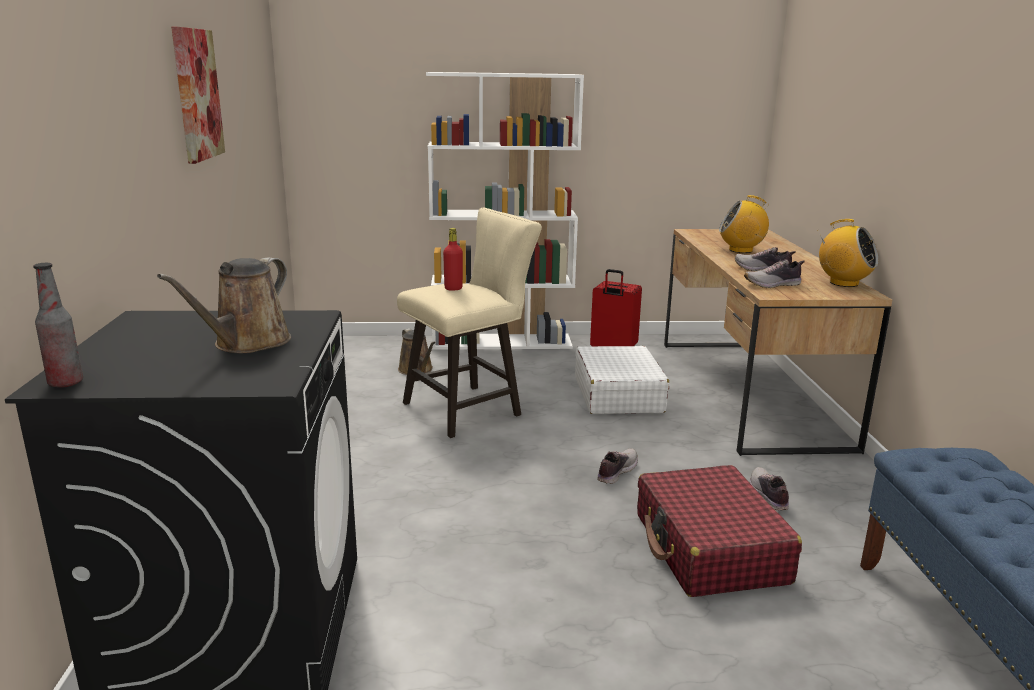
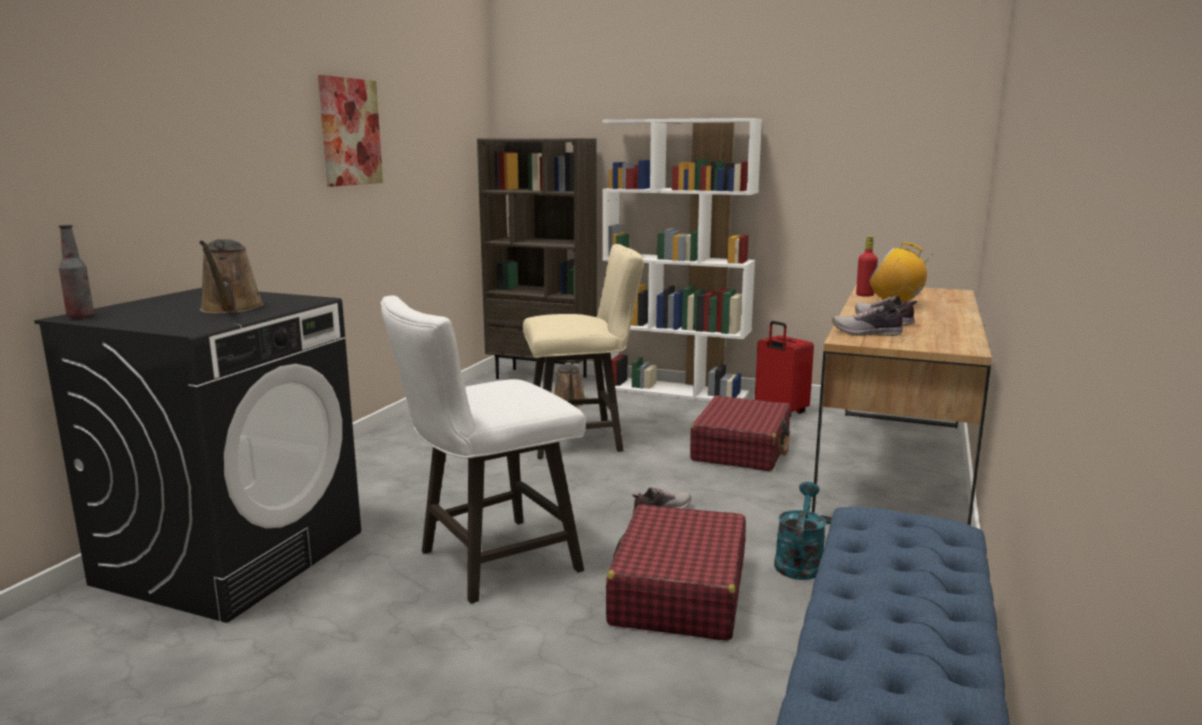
camera: 25 degrees right, 5 degrees down
(247, 343) = (231, 309): brown watering can -> brown watering can turned 60 degrees counterclockwise
(359, 344) = (542, 377): none -> brown bookcase
(453, 288) = (564, 316): red bottle -> red bottle (865, 295)
(521, 563) = (488, 563): none -> white stool
(618, 394) = (741, 449): white suitcase -> red suitcase
(768, 495) = (799, 562): shoe -> turquoise watering can
(843, 283) = (959, 339): radio -> none

